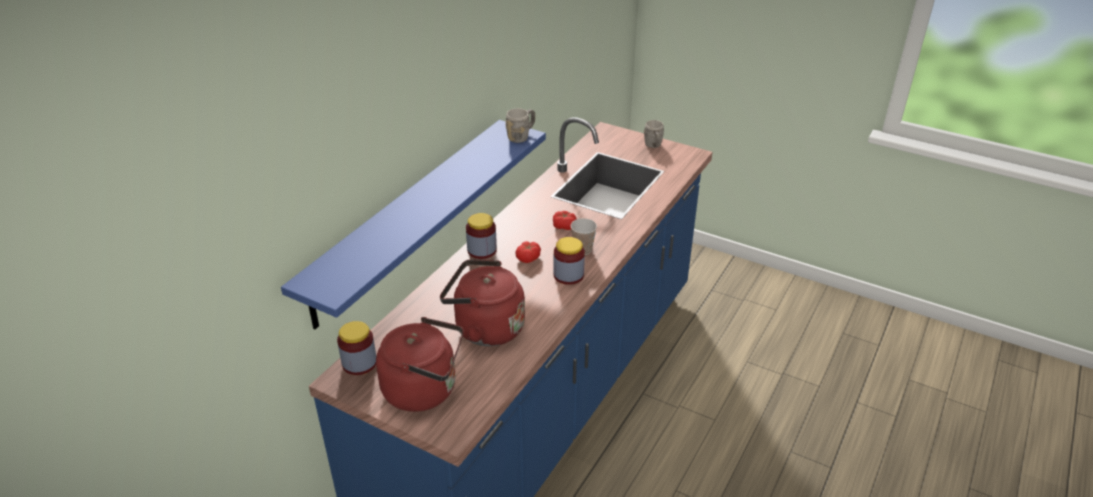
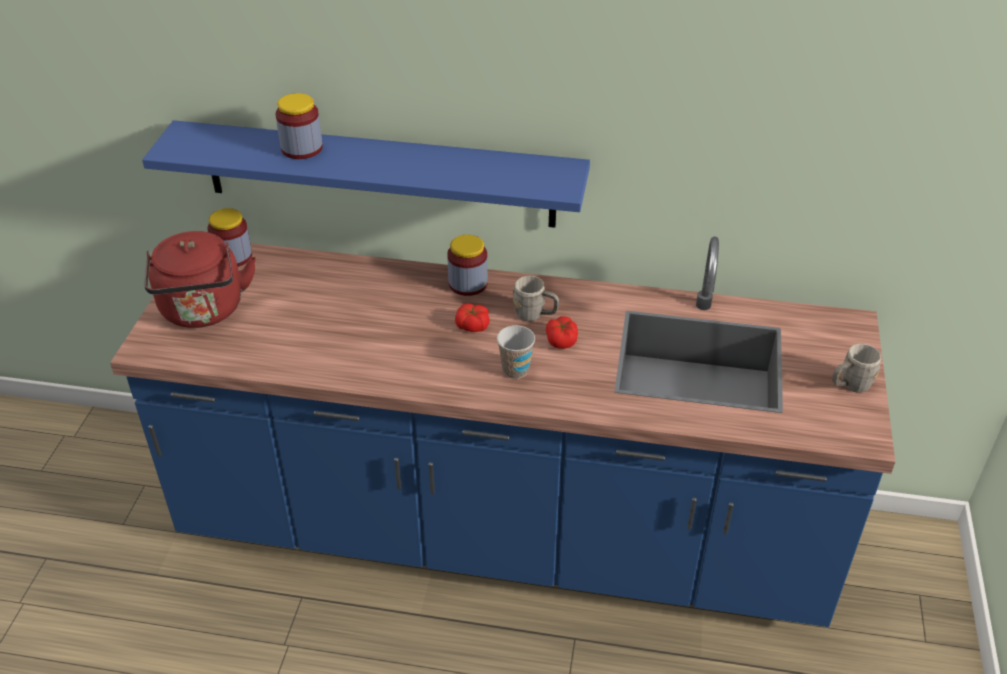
camera: 70 degrees right, 5 degrees up
(485, 328) = (319, 326): red kettle -> none
(521, 136) = (555, 186): grey mug -> grey mug (535, 315)
(568, 275) = (452, 370): jar -> jar (302, 148)

